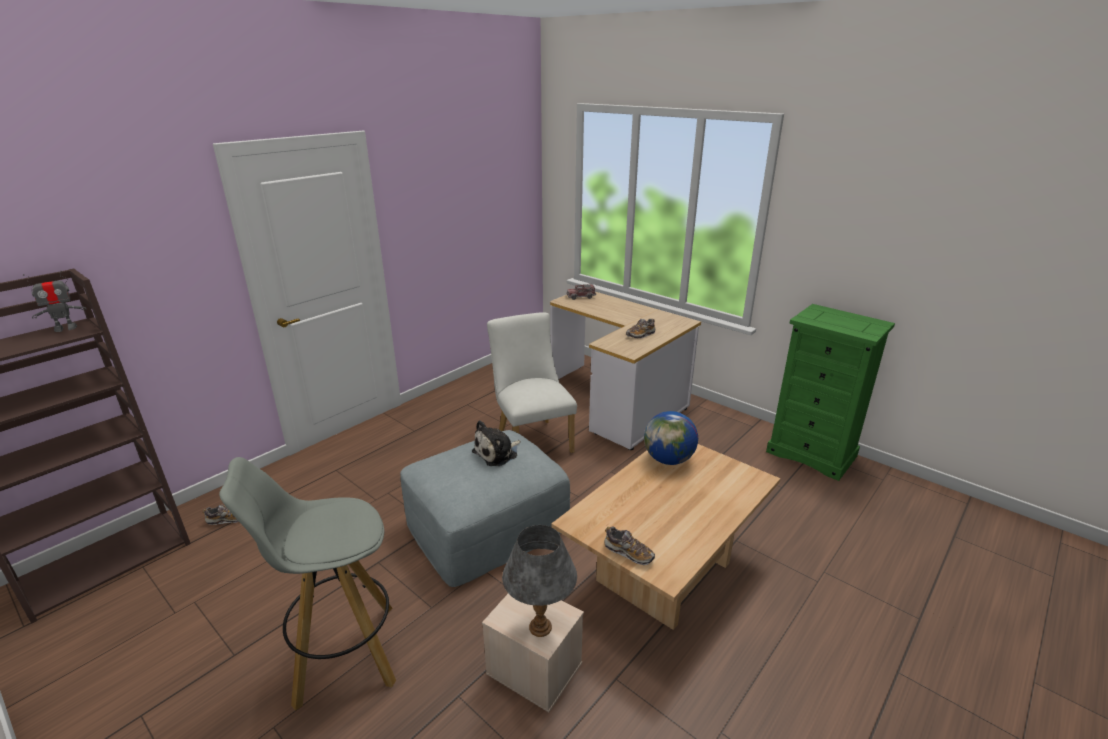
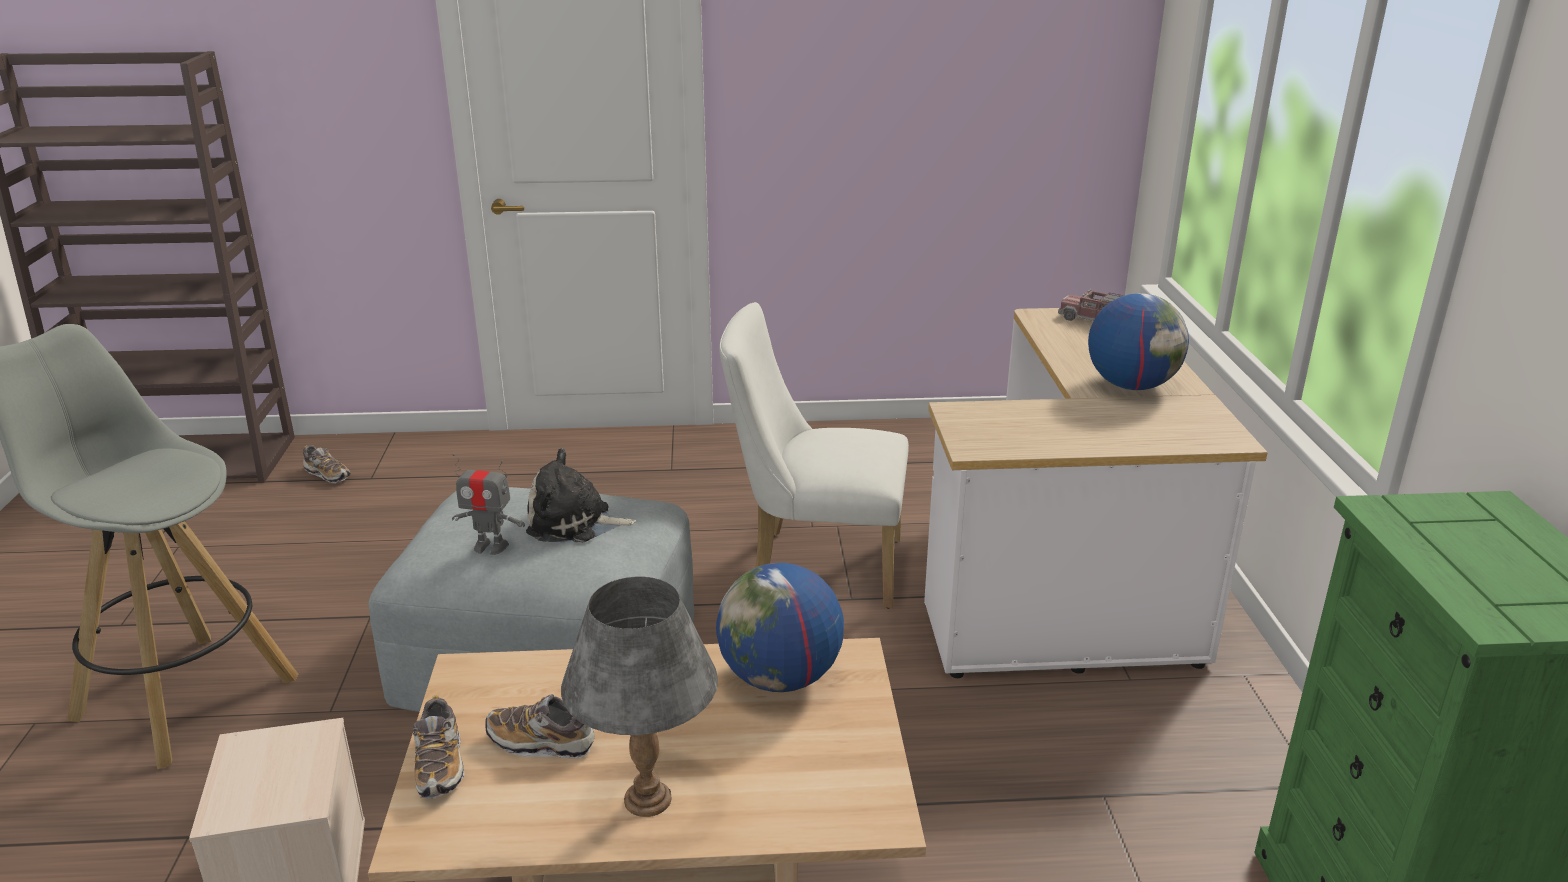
camera: 45 degrees right, 0 degrees up
(65, 328) = (182, 128): toy robot -> toy robot (490, 546)
(532, 438) = (814, 566): white chair -> white chair turned 105 degrees counterclockwise
(540, 626) = (253, 792): grey table lamp -> grey table lamp (648, 798)
(633, 315) = (1131, 385): none -> globe
(640, 335) = (1063, 425): shoe -> shoe (541, 743)

